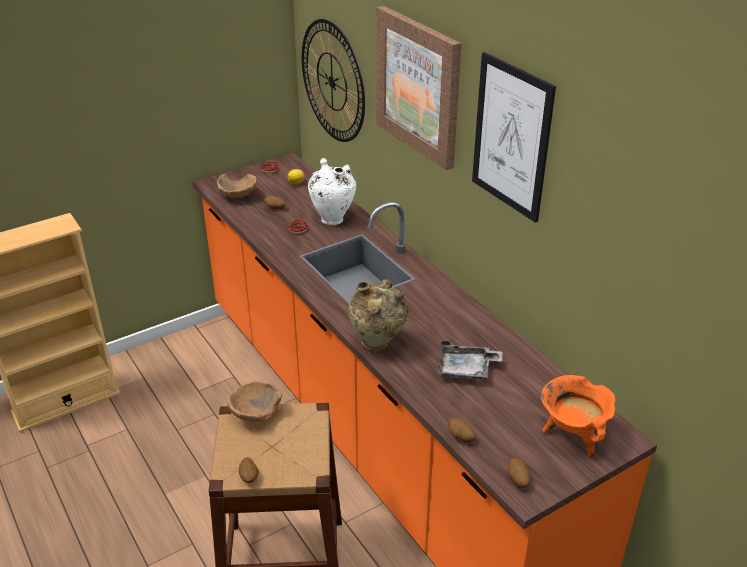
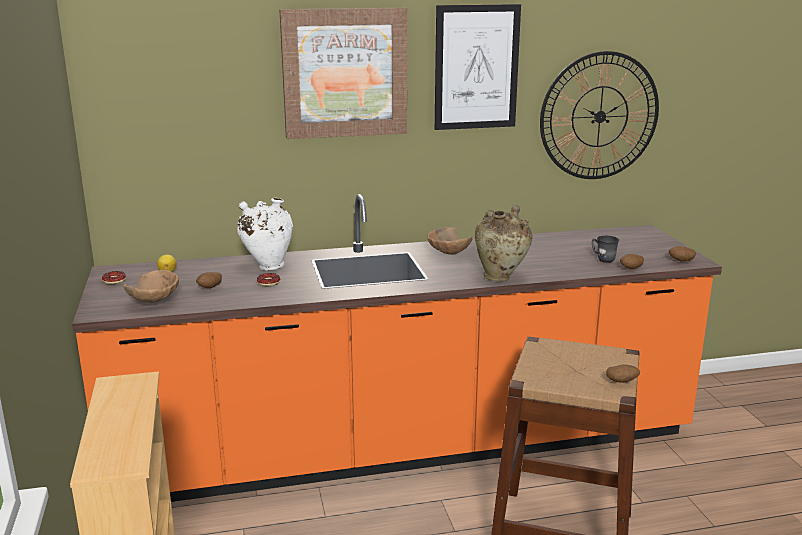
camera: 70 degrees left, 15 degrees down
(255, 413) = (530, 369): brown bowl -> brown bowl (447, 254)
(332, 81) = (176, 133): wall clock -> wall clock (599, 116)
(466, 369) = (549, 255): grey tray -> none
(480, 411) = (602, 259): none -> grey mug
(572, 436) = (637, 240): orange cooking pot -> none

